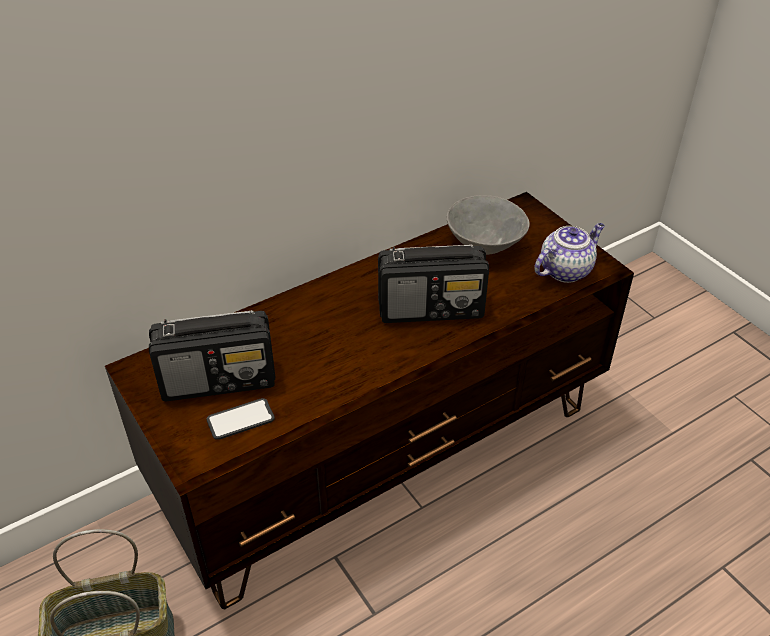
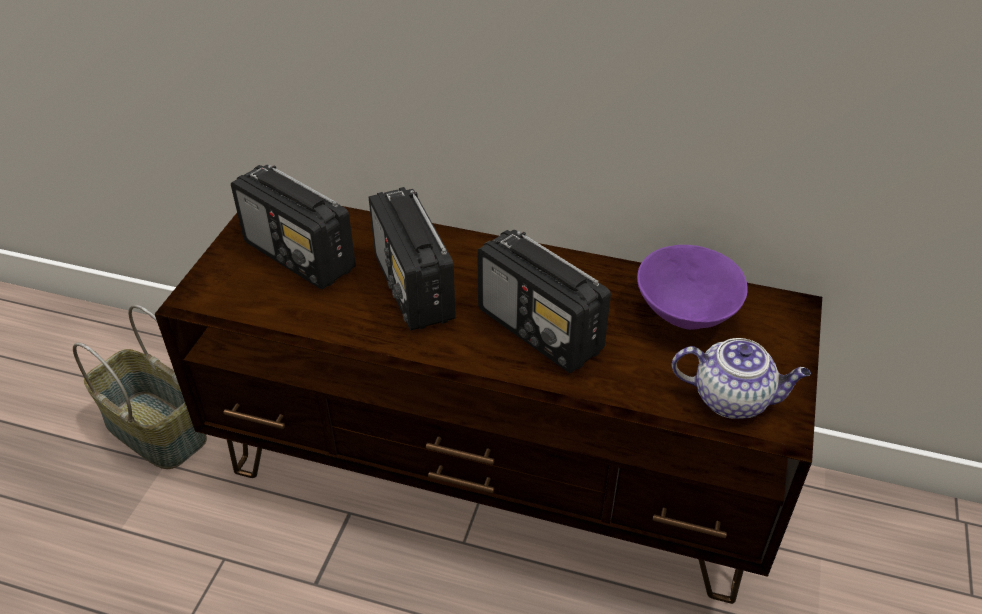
camera: 50 degrees right, 0 degrees up
(240, 419) = (267, 295): phone -> none
(326, 342) = (414, 289): none -> radio
(485, 246) = (685, 315): grey bowl -> purple bowl

